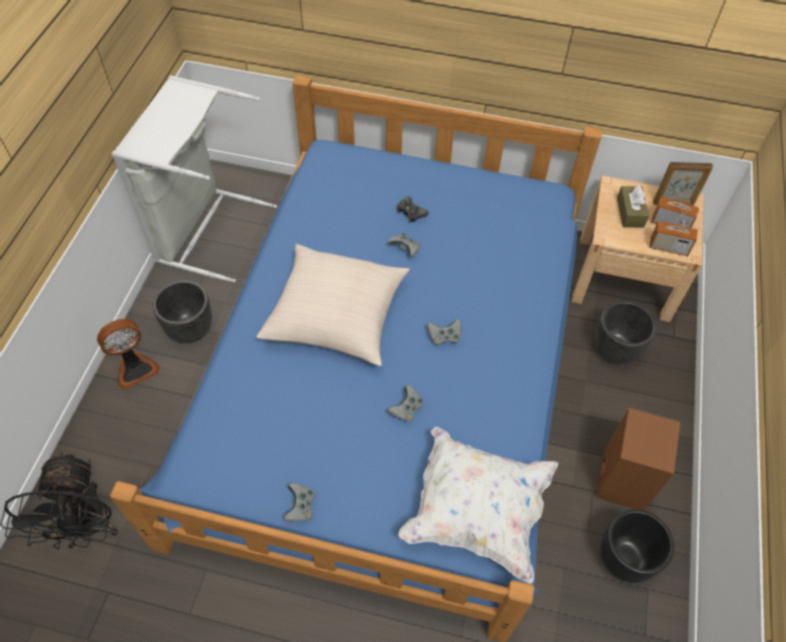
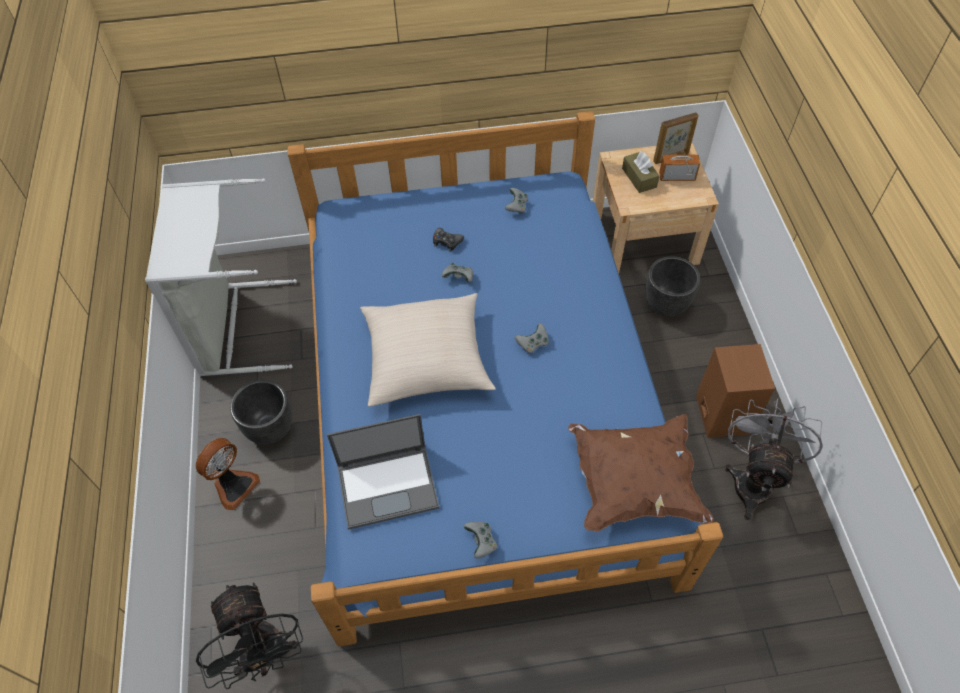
camera: 20 degrees left, 0 degrees up
(243, 418) = (389, 485): none -> laptop
(406, 409) = (531, 420): grey game controller -> grey game controller (516, 207)
(476, 511) = (634, 483): white pillow -> brown pillow
(623, 559) = (753, 479): black planter -> grey fan
(668, 247) = (685, 198): radio -> none

